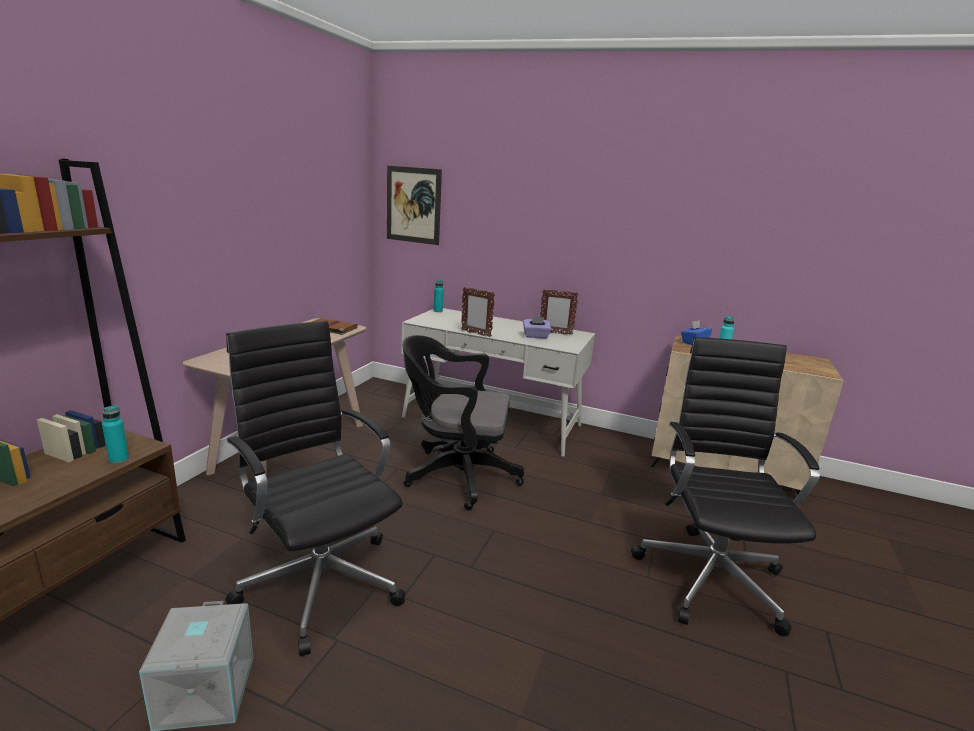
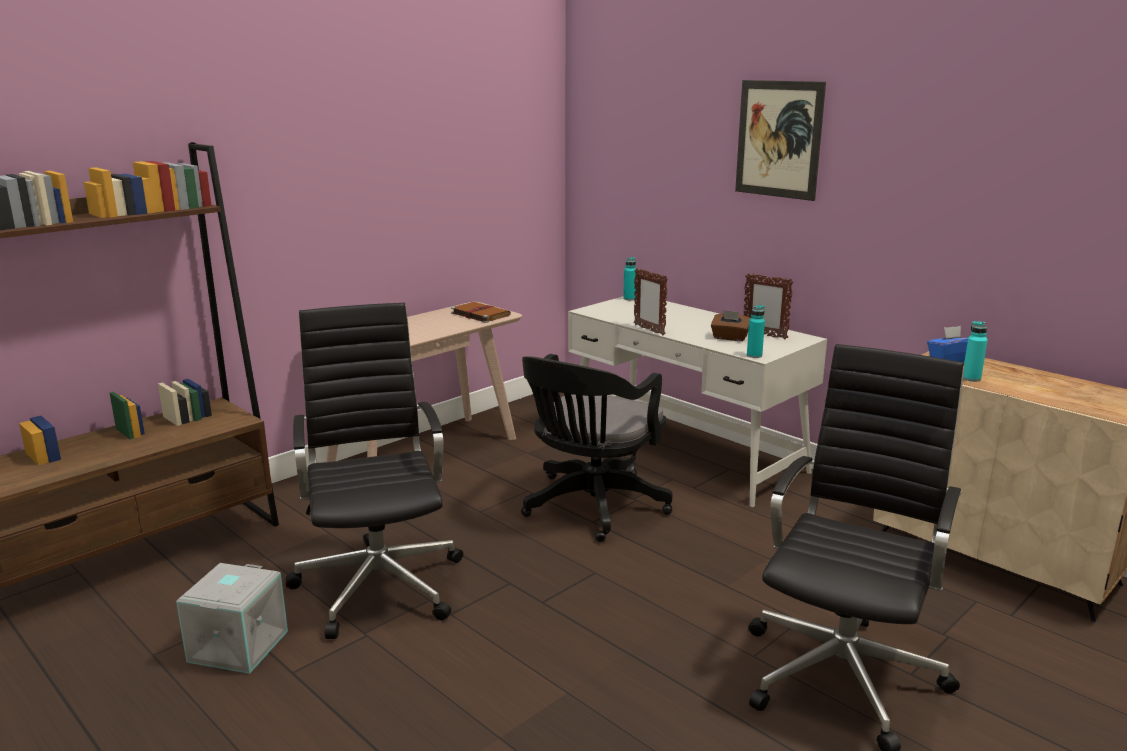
camera: 25 degrees right, 0 degrees up
(119, 459) = (215, 428): turquoise bottle -> turquoise bottle (754, 355)
(413, 205) = (609, 158): picture -> picture (778, 139)
(456, 475) = (591, 508): black office chair -> black office chair turned 90 degrees counterclockwise
(535, 336) = (730, 338): purple tissue box -> brown tissue box

